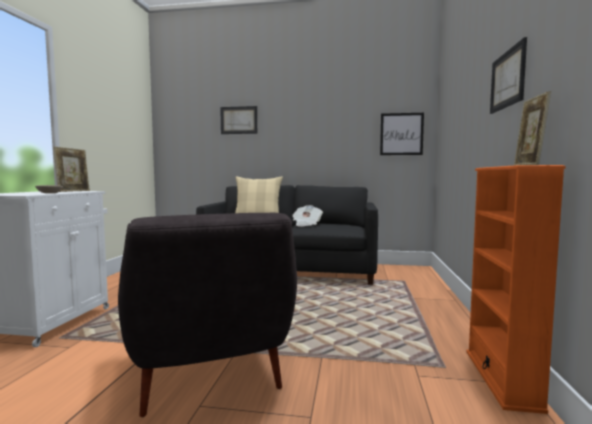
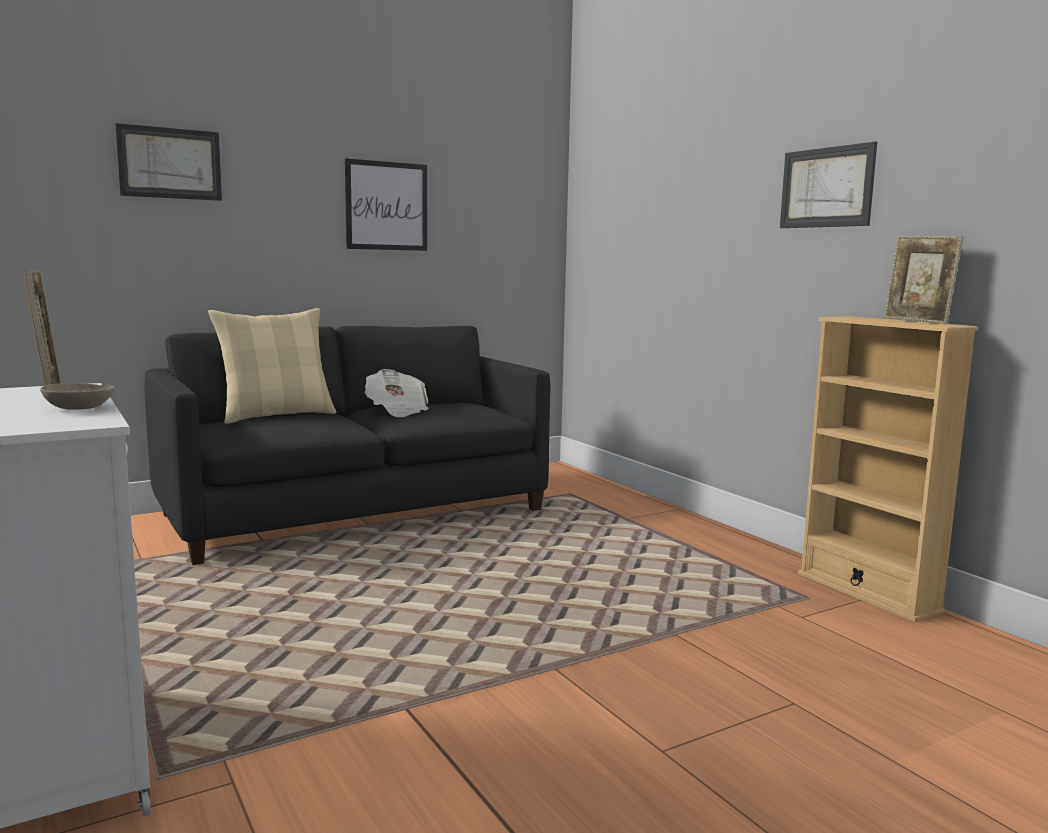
camera: 40 degrees left, 5 degrees up
(208, 374) = (588, 712): grey armchair -> none
(401, 134) = (515, 221): picture -> picture (386, 206)
(501, 378) = (867, 592): orange bookcase -> beige bookcase

